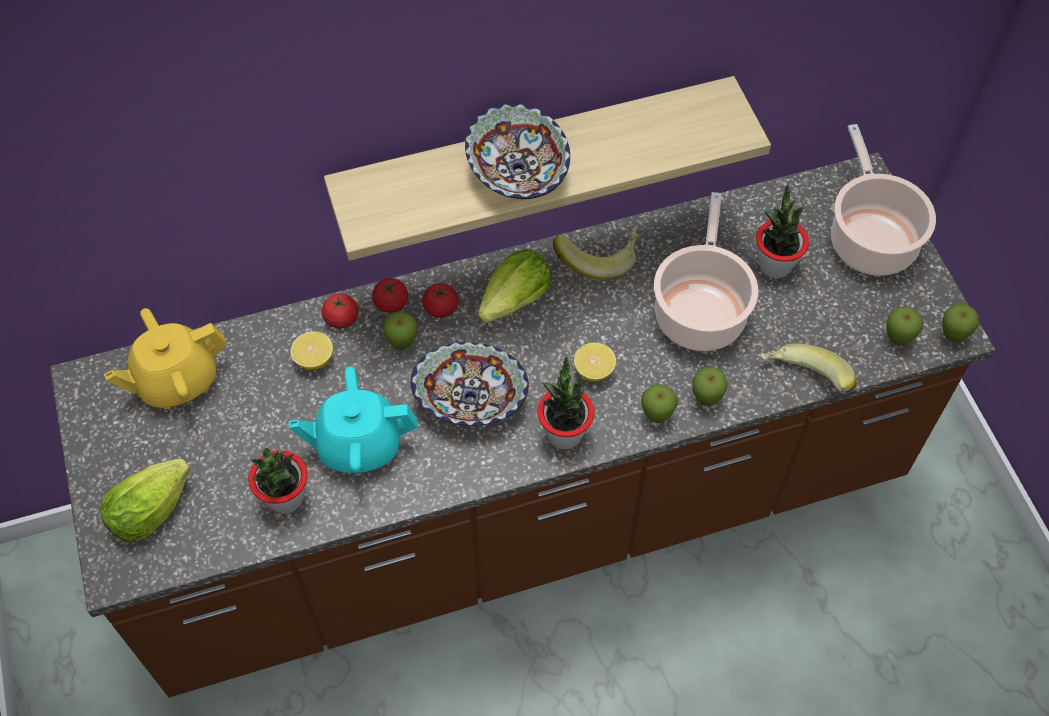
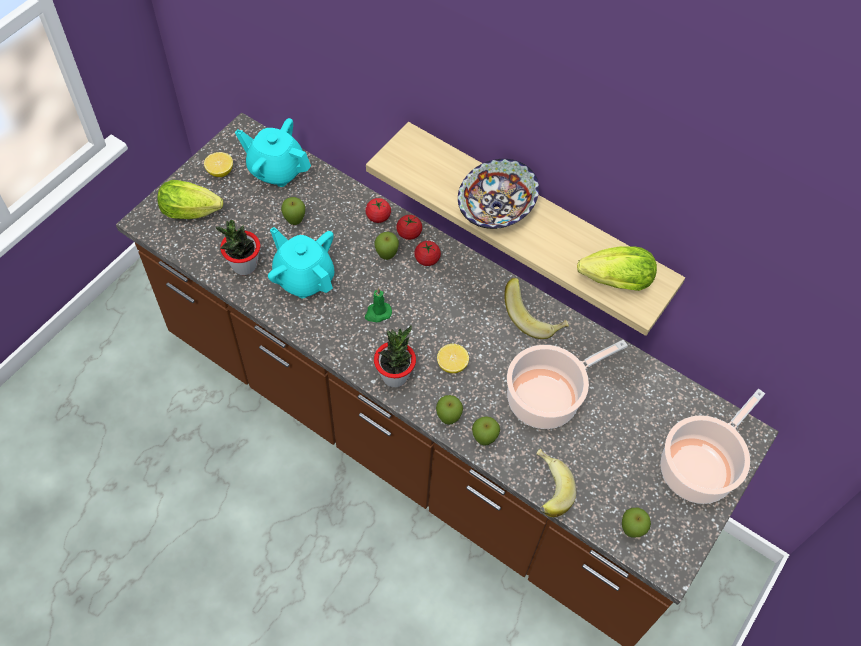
camera: 50 degrees right, 0 degrees up
(176, 380) = (276, 170): yellow teapot -> turquoise teapot
(314, 359) = (341, 221): lemon -> lemon (220, 171)
(470, 400) = (377, 313): bowl -> green candle
(512, 304) = (461, 293): lettuce -> lettuce (611, 281)
(775, 265) = (622, 420): potted plant -> none
(952, 336) = (665, 565): apple -> apple (295, 221)

